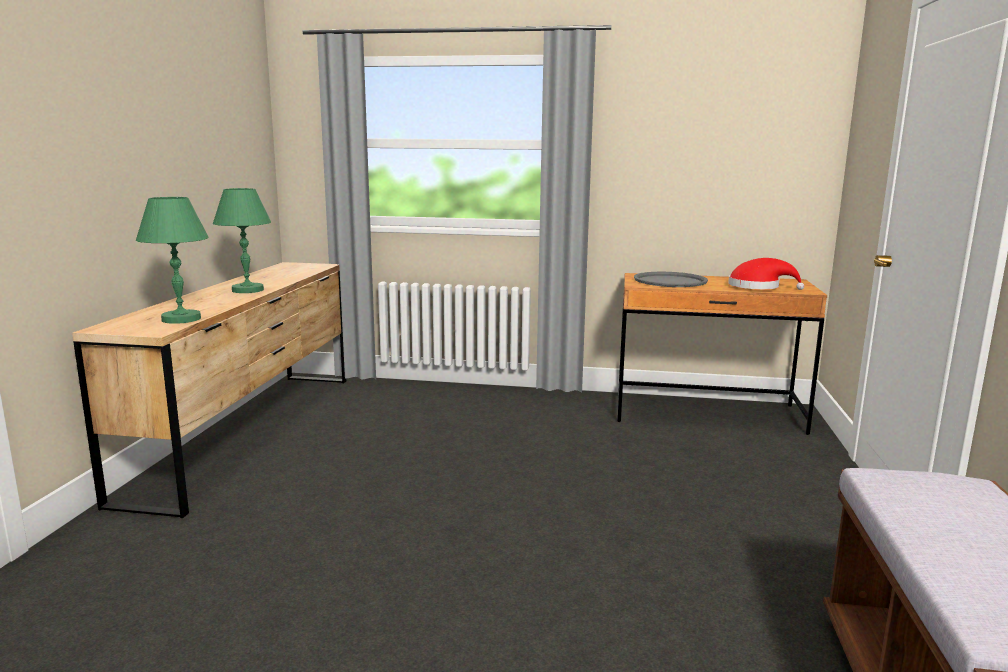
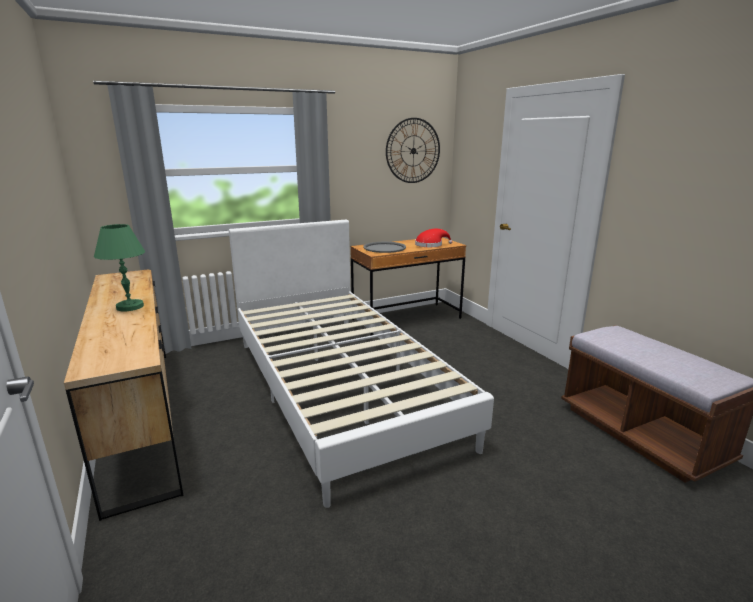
camera: 35 degrees left, 5 degrees up
(181, 319) = (137, 345): green table lamp -> none
(485, 470) = (339, 388): none -> white bed
(760, 122) = (413, 151): none -> wall clock

